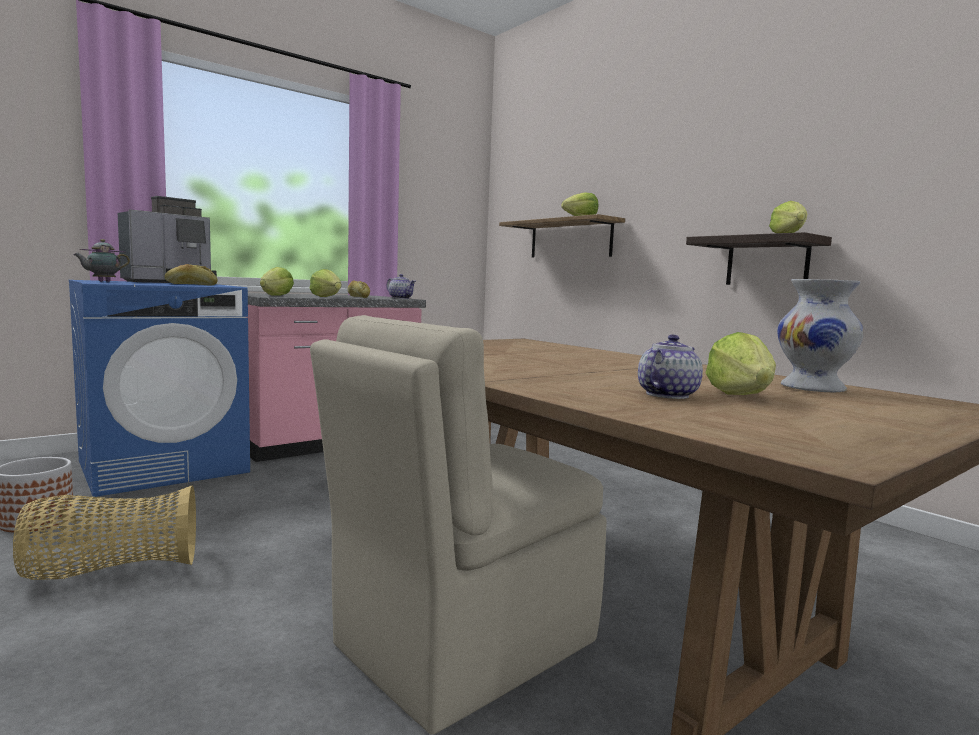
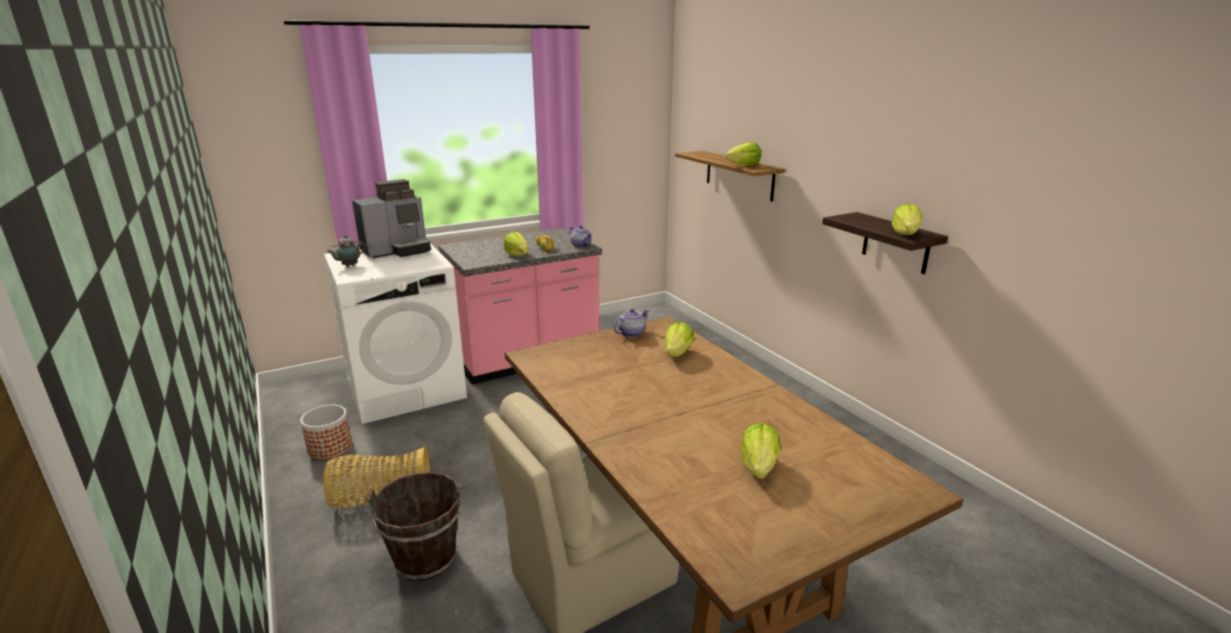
camera: 10 degrees right, 15 degrees up
(164, 466) = (406, 389): blue washing machine -> white washing machine
(183, 636) = (425, 559): none -> brown bucket
(191, 284) = (411, 265): bread -> none
(276, 295) = (477, 257): lettuce -> lettuce (677, 354)
(667, 395) = (706, 467): teapot -> teapot (631, 333)
(814, 389) = (827, 450): white vase -> none

